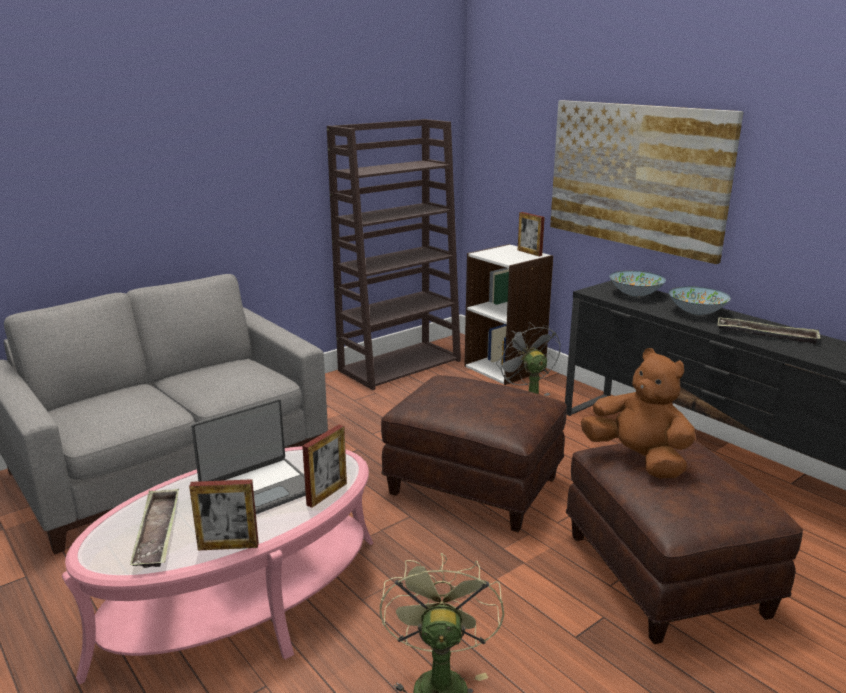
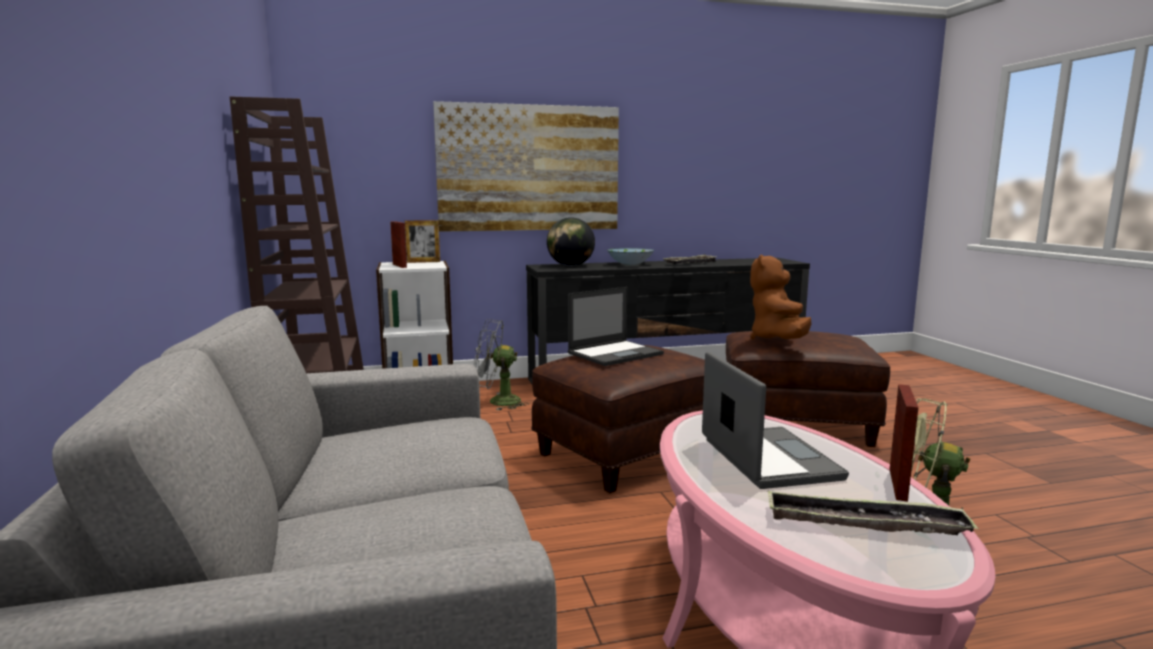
camera: 65 degrees left, 10 degrees down
(327, 494) = (789, 430): picture frame -> picture frame (399, 266)
(473, 391) = (616, 353): none -> laptop
(635, 294) = (570, 266): bowl -> globe
(638, 459) = (777, 340): brown plush toy -> brown plush toy turned 60 degrees counterclockwise

